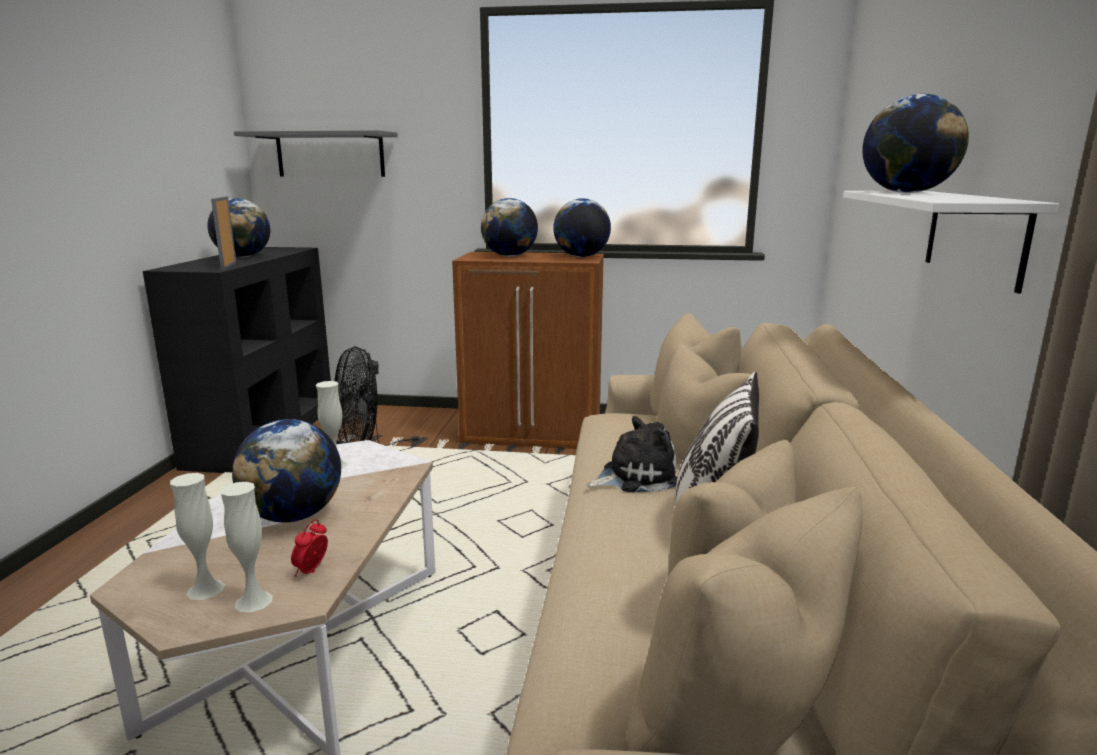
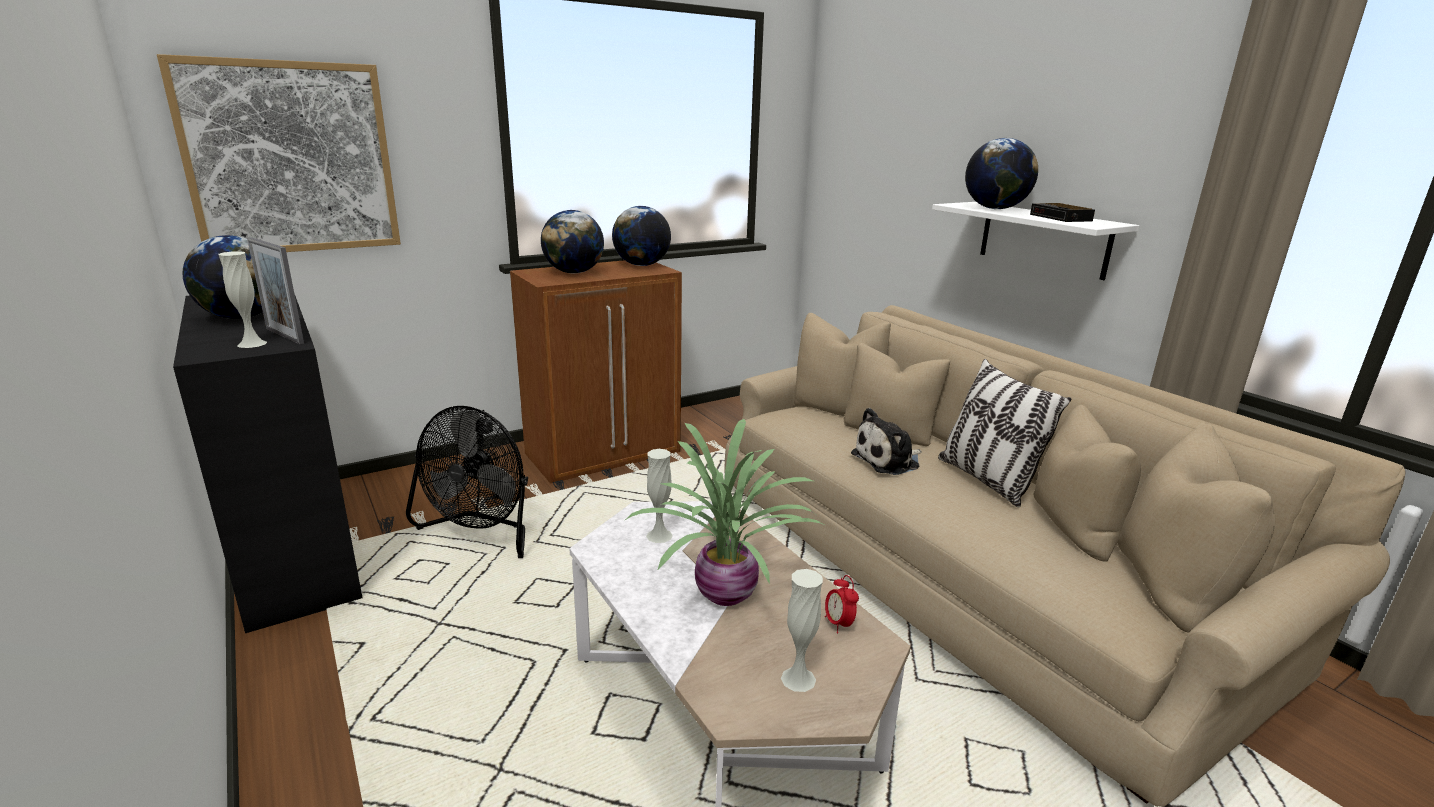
camera: 40 degrees left, 5 degrees up
(253, 601) = (850, 665): white vase -> white vase (252, 344)
(294, 516) = (727, 591): globe -> potted plant
(330, 154) = (291, 159): grey shelf -> picture
(635, 477) = (888, 460): plush toy -> plush toy turned 150 degrees counterclockwise
(954, 197) = (1061, 218): none -> alarm clock

